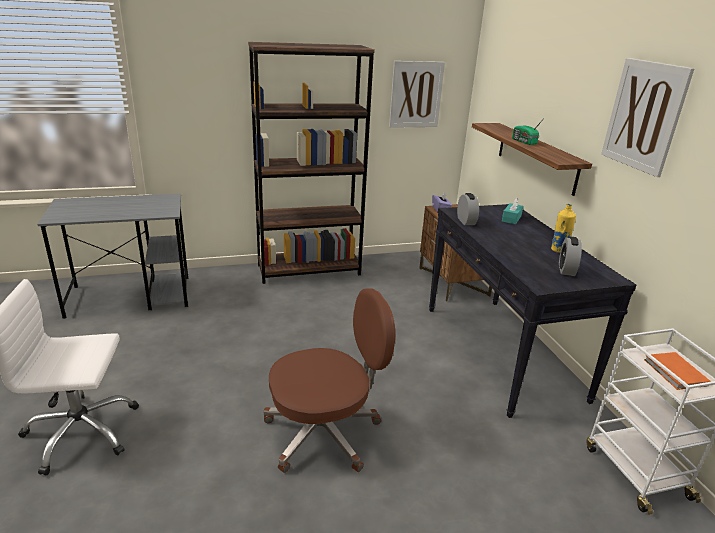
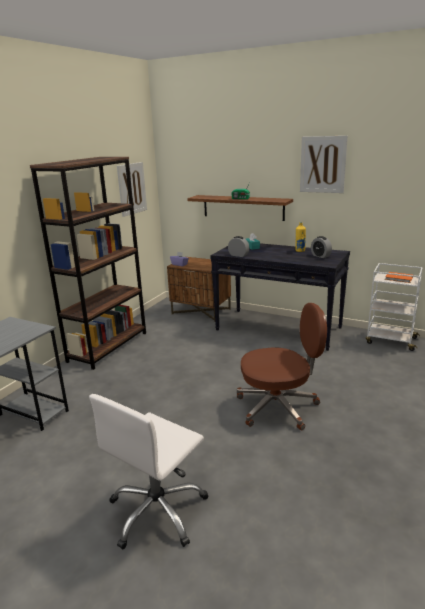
camera: 45 degrees left, 5 degrees down
(325, 432) = (279, 407): brown office chair -> brown office chair turned 60 degrees clockwise

